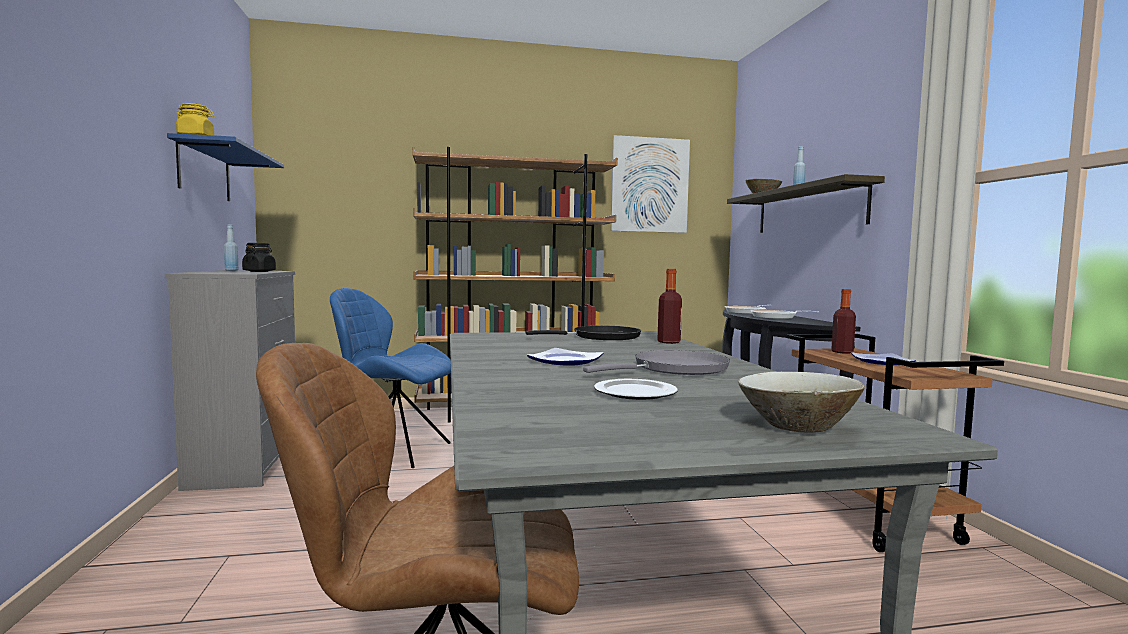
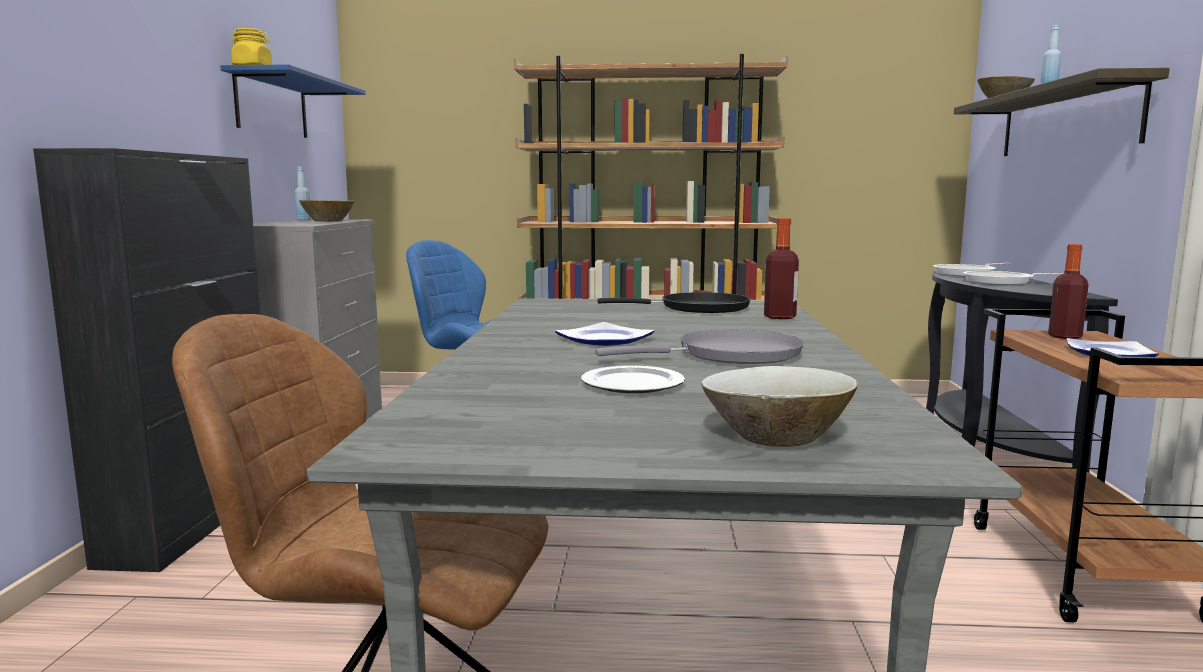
camera: 15 degrees right, 5 degrees up
(143, 547) = (194, 520): none -> black cabinet
(259, 271) = (328, 221): black jar -> beige bowl
(650, 185) = (844, 91): picture -> none

